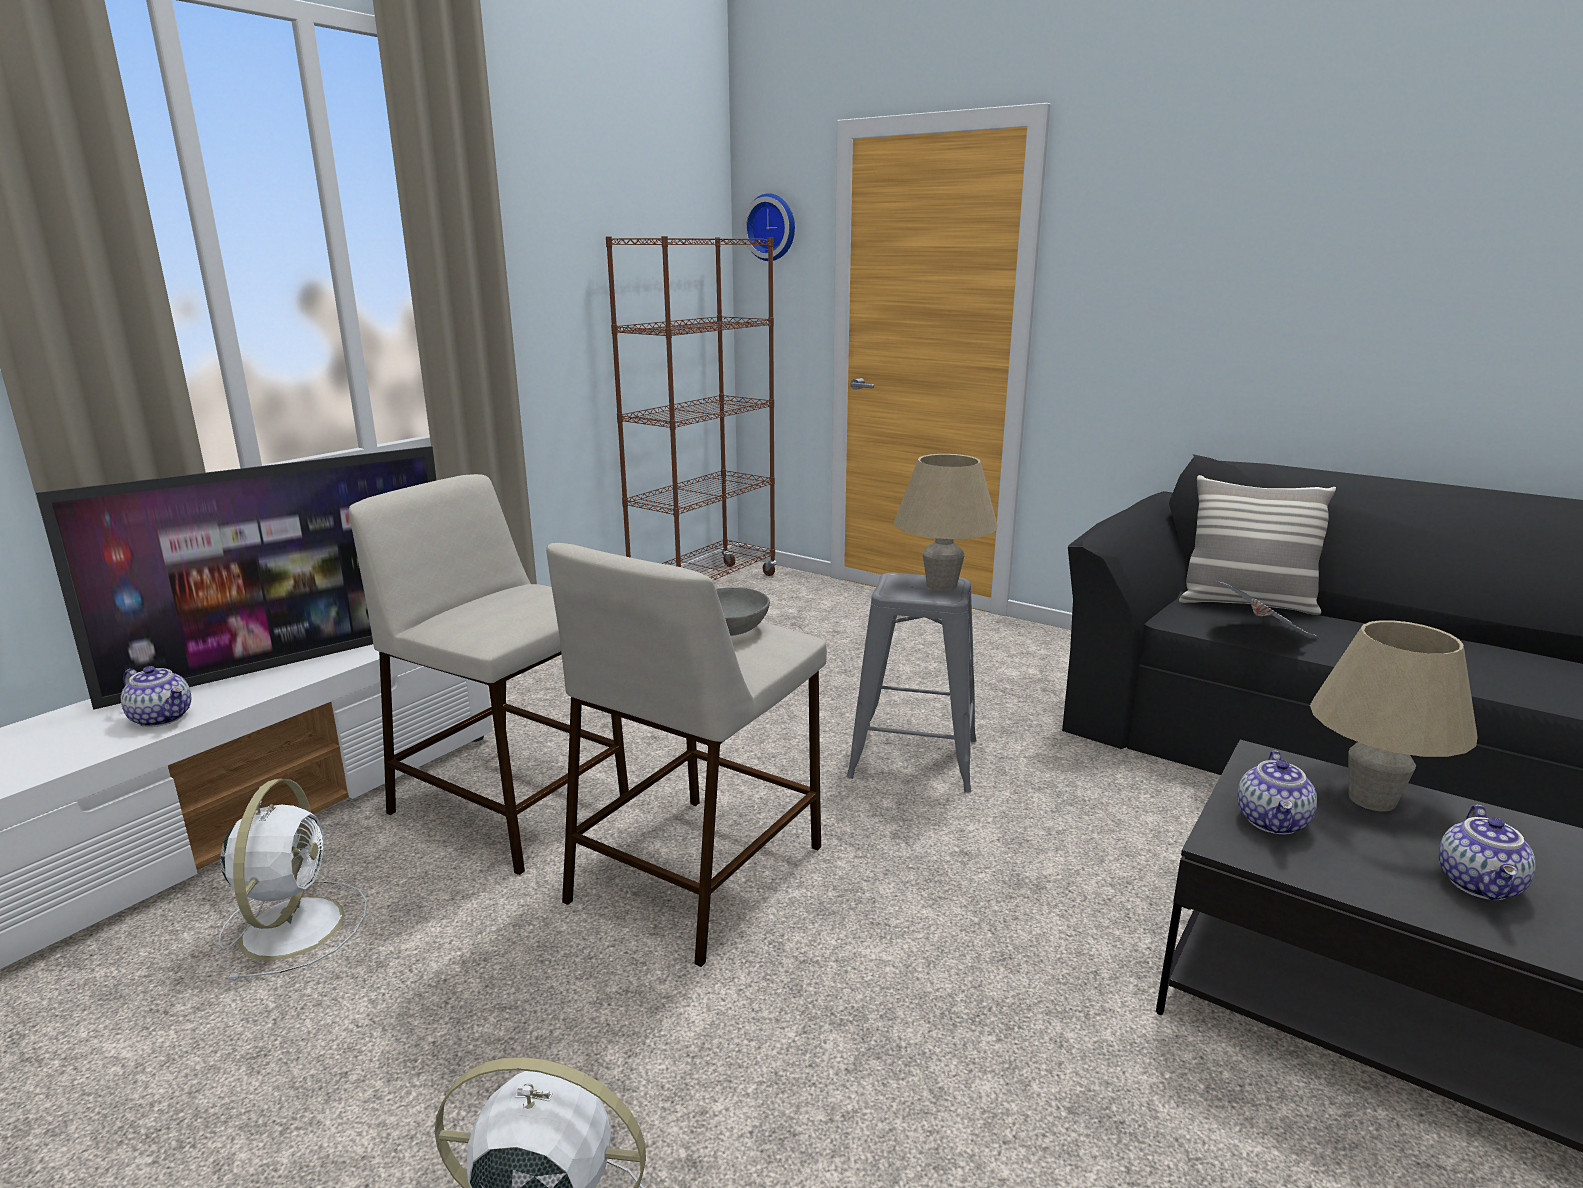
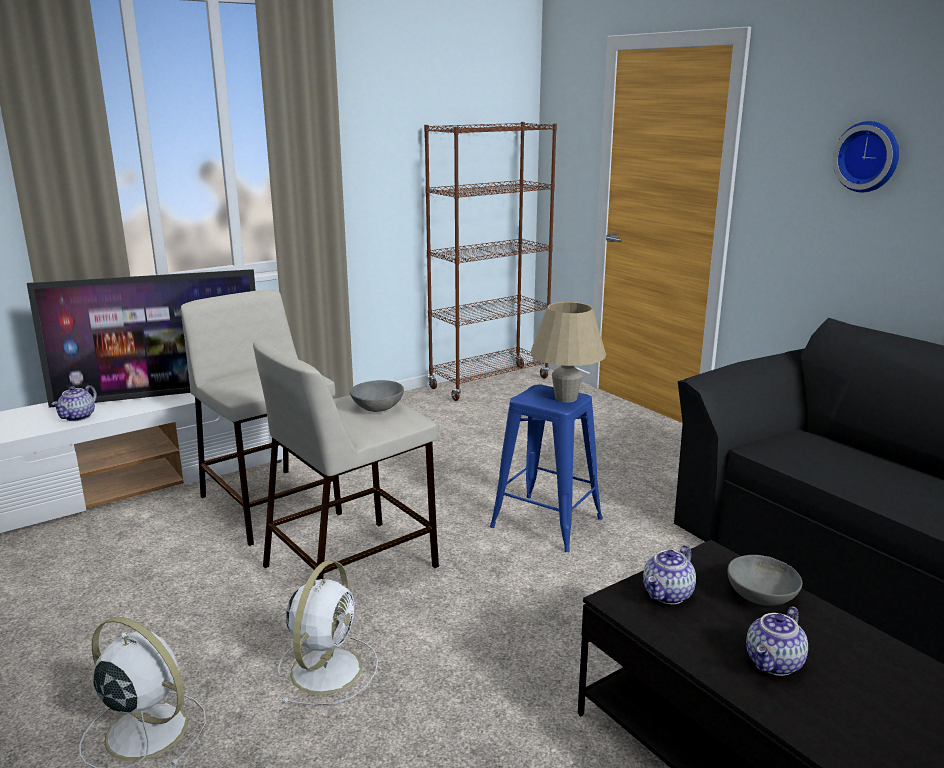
camera: 20 degrees right, 0 degrees up
(163, 718) = (78, 417): teapot -> teapot turned 60 degrees clockwise
(294, 924) = (119, 547): white fan -> white fan (327, 668)
(772, 227) = (563, 115): wall clock -> wall clock (868, 156)
(913, 758) = (546, 523): grey stool -> blue stool
(1246, 604) = (834, 445): pillow -> none
(1260, 633) = (814, 469): newspaper -> none
(1371, 800) = (762, 596): beige table lamp -> grey bowl

